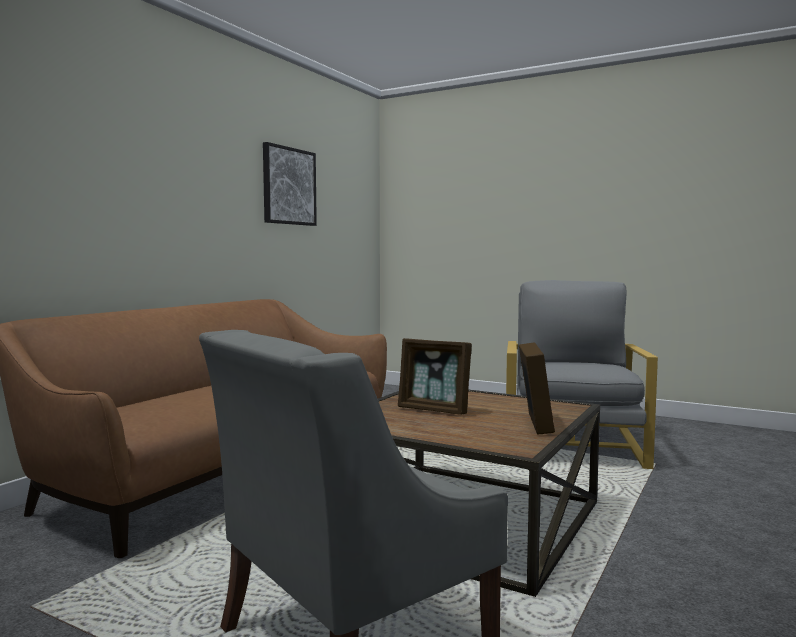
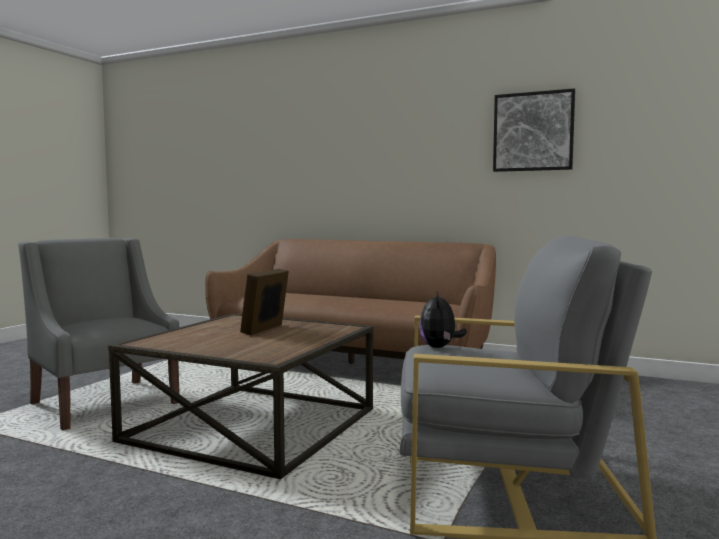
camera: 85 degrees right, 0 degrees up
(535, 424) = (206, 347): picture frame -> none
(554, 366) = (440, 347): none -> plush toy

